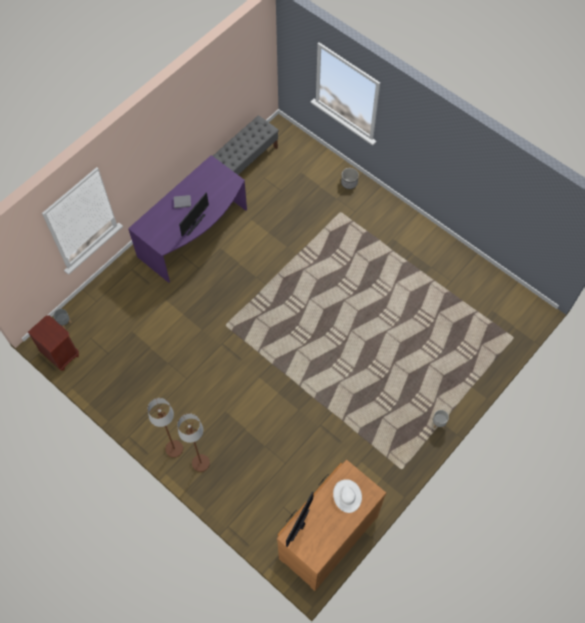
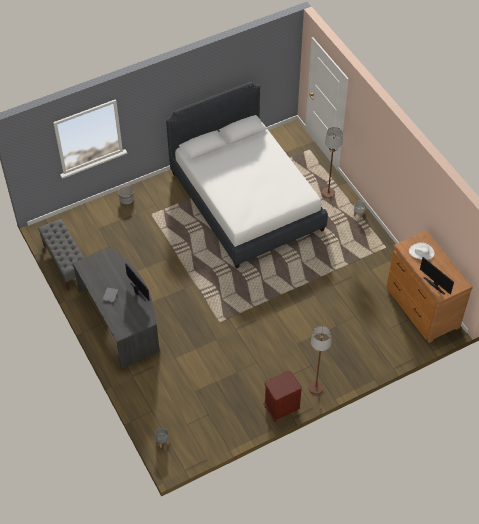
camera: 70 degrees left, 10 degrees down
(61, 354) = (193, 451): brown nightstand -> brown nightstand (281, 408)
(195, 235) = (121, 319): purple desk -> grey desk
(201, 463) = (335, 372): brown floor lamp -> brown floor lamp (328, 193)
(402, 296) = (246, 201): none -> white bed

